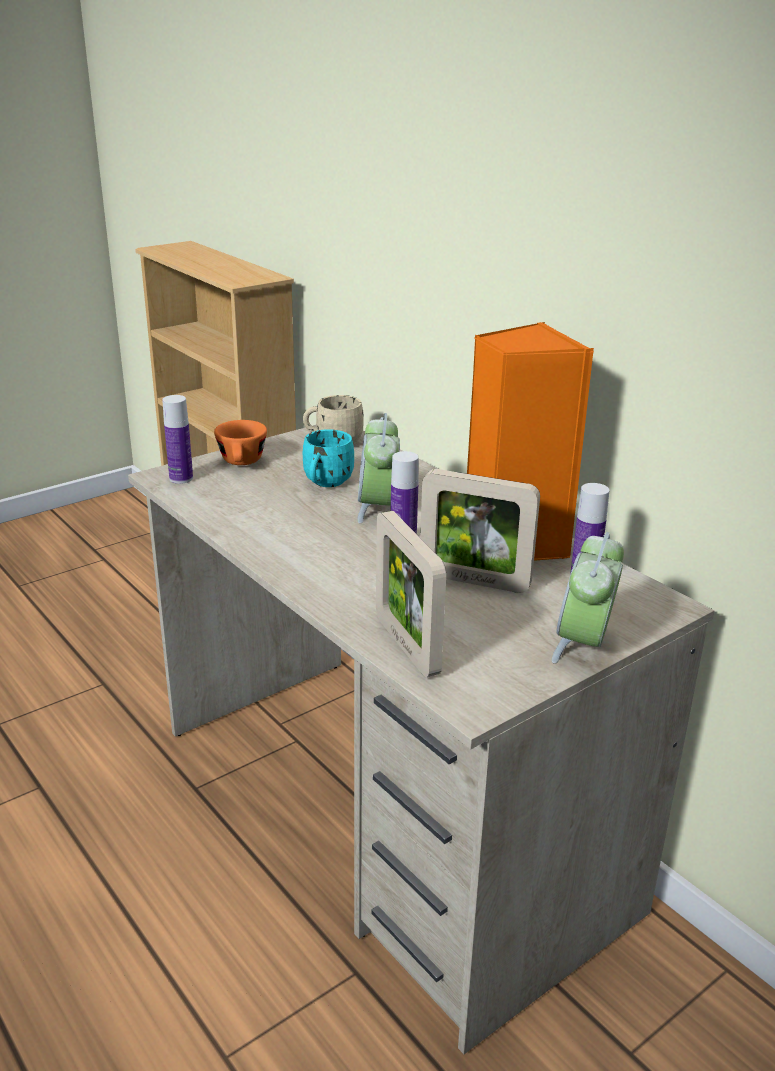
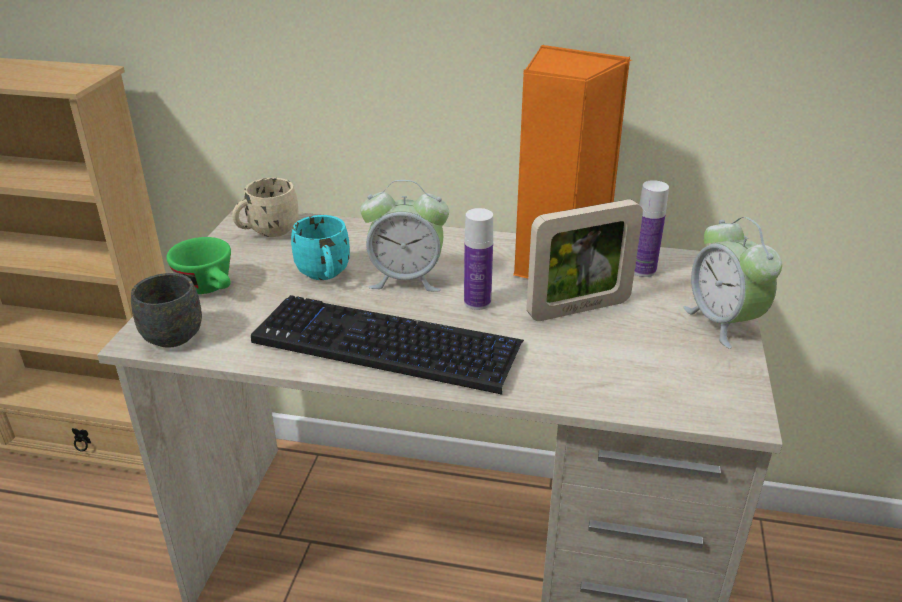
camera: 40 degrees left, 5 degrees up
(181, 478) = (169, 332): bottle -> grey mug
(242, 463) = (210, 288): orange cup -> green cup
(294, 542) = (387, 345): none -> keyboard
(378, 508) = (406, 279): alarm clock -> alarm clock turned 45 degrees counterclockwise
(406, 646) = (623, 392): picture frame -> none

